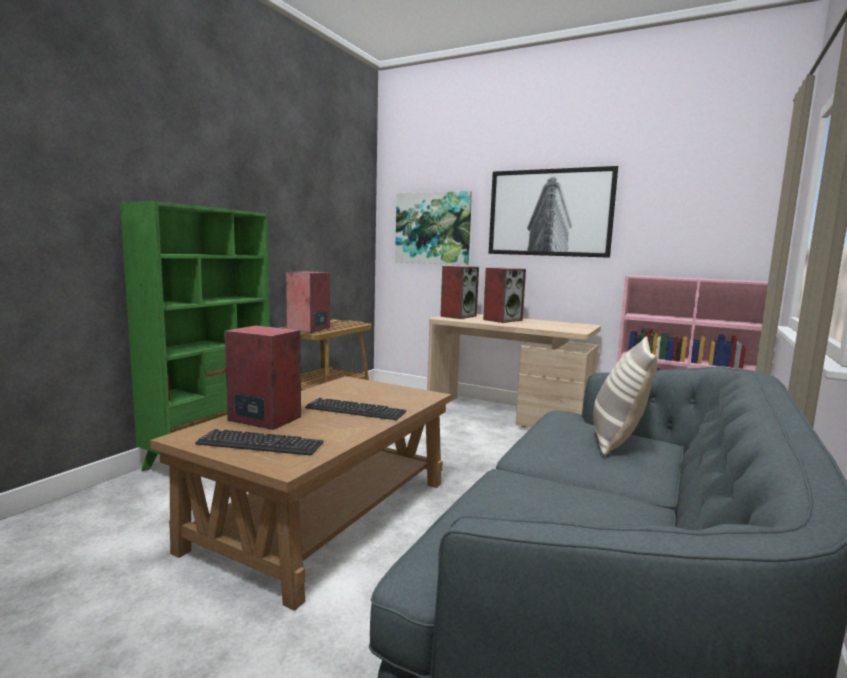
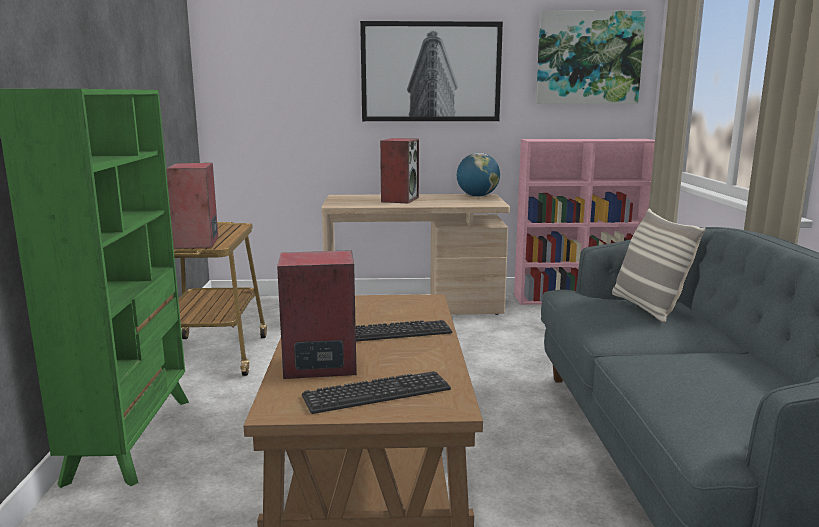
camera: 30 degrees left, 5 degrees up
(433, 228) = (283, 91): picture -> picture (588, 58)
(458, 316) = (345, 200): speaker -> none
(577, 325) = (477, 196): none -> globe

